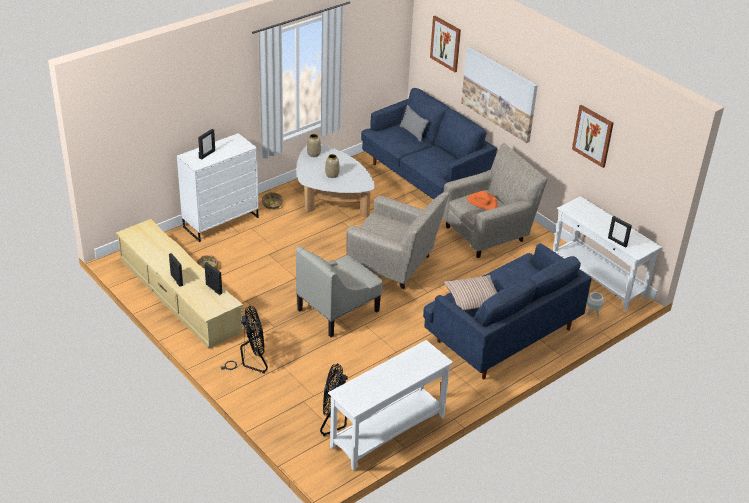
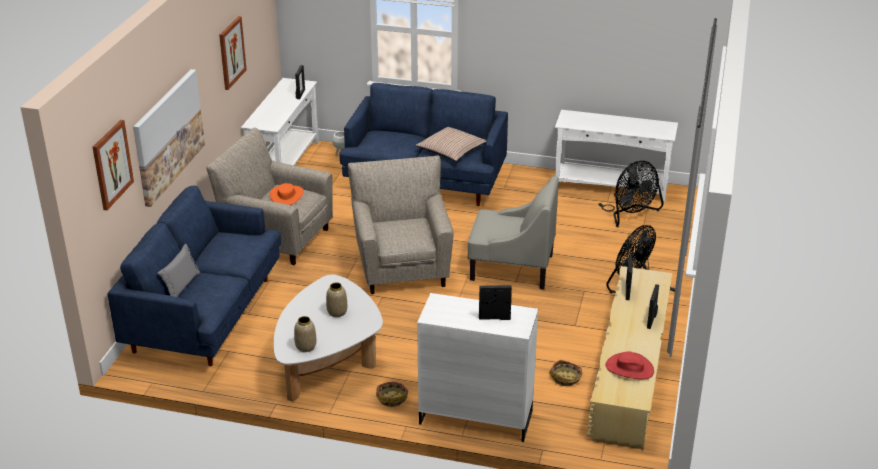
camera: 125 degrees left, 5 degrees down
(153, 245) = (629, 368): none -> red hat

